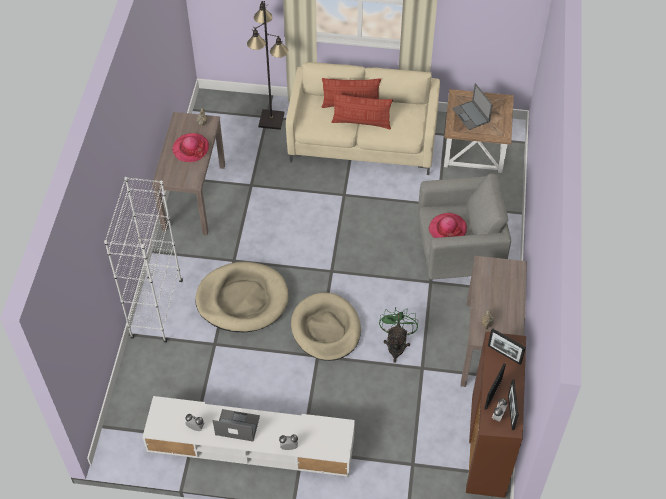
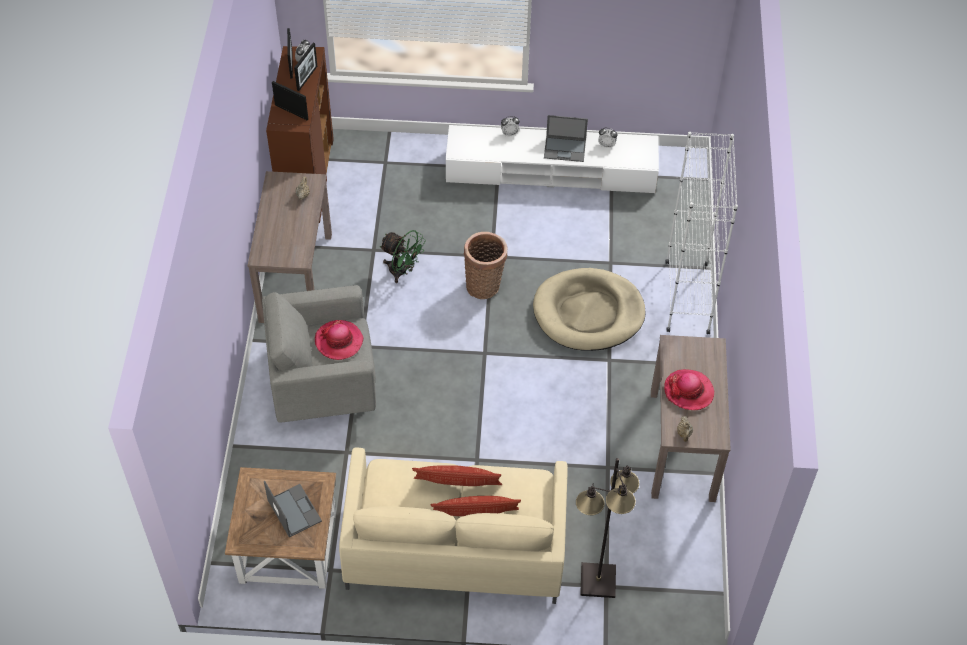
camera: 175 degrees right, 0 degrees up
(326, 329) = (485, 285): beige dog bed -> basket
(396, 345) = (402, 271): green fan -> green fan turned 60 degrees counterclockwise

